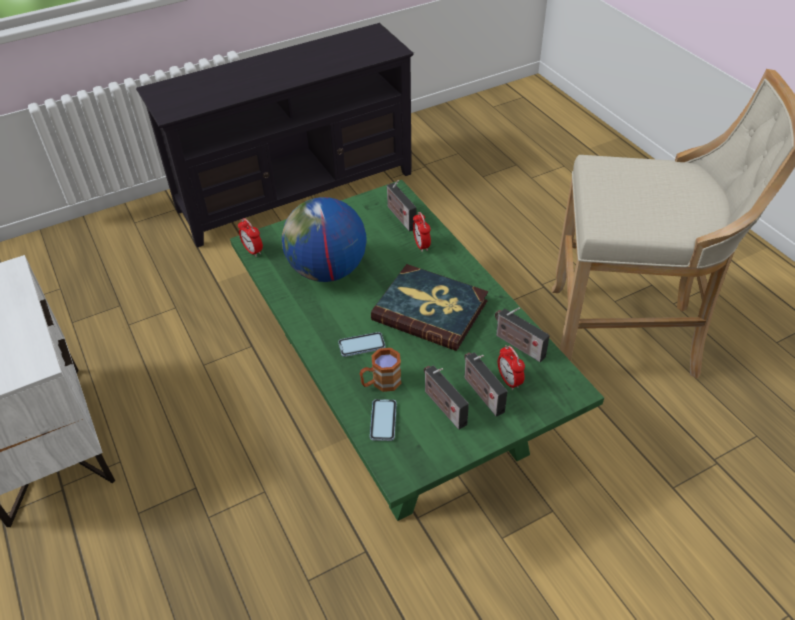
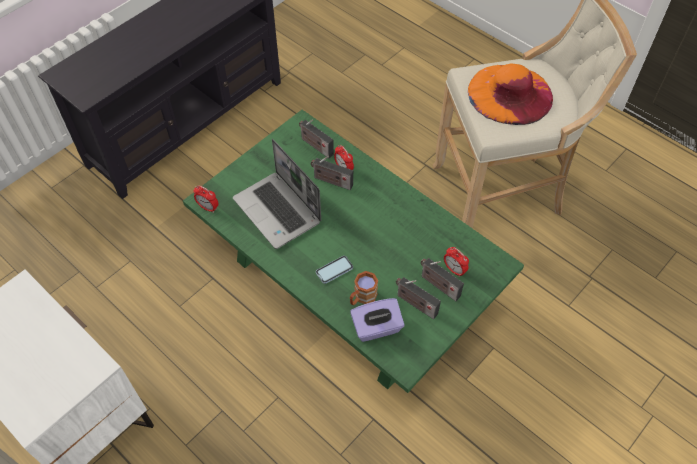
camera: 20 degrees left, 10 degrees up
(327, 271) = (278, 211): globe -> laptop
(383, 421) = (377, 328): phone -> purple tissue box
(430, 310) = (374, 225): book -> none
(517, 345) = (449, 238): radio -> radio (331, 181)
(642, 191) = (510, 94): none -> orange hat

